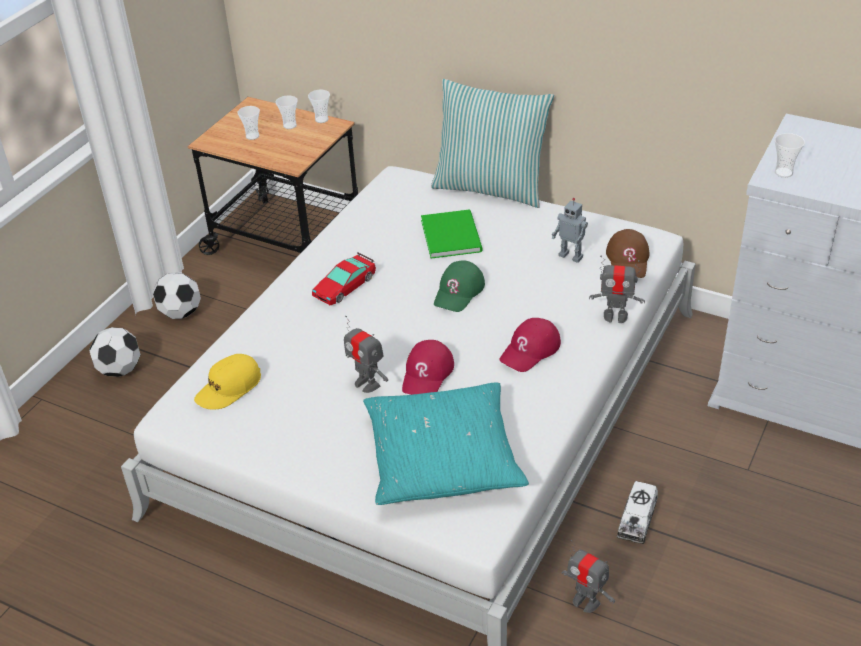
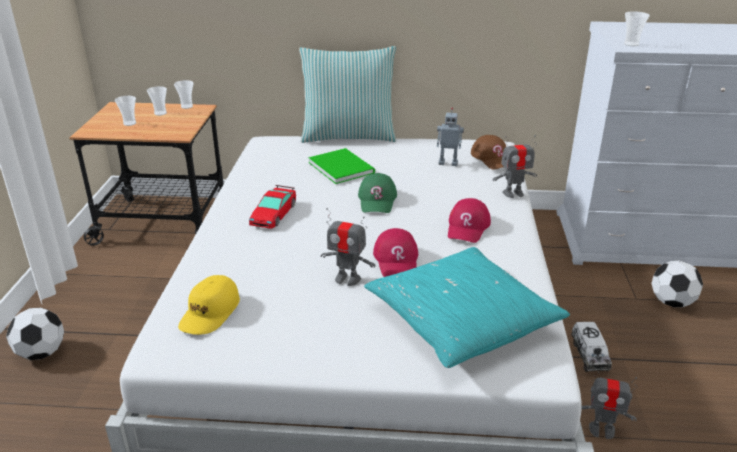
camera: 25 degrees left, 10 degrees down
(180, 313) = (87, 293): football -> football (671, 302)

